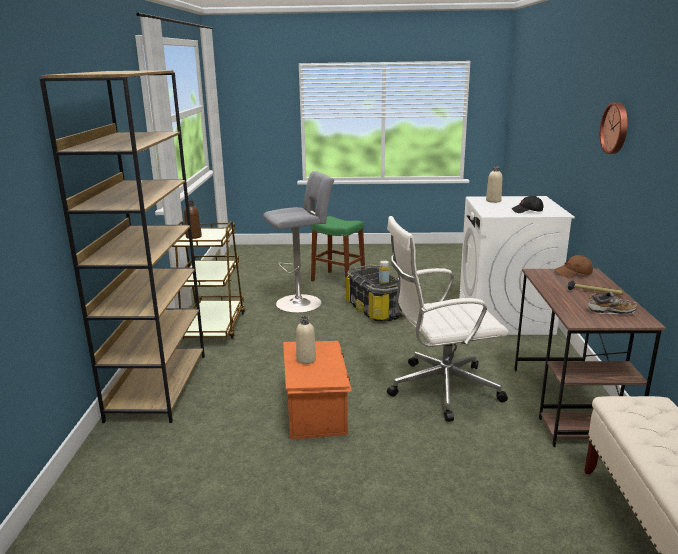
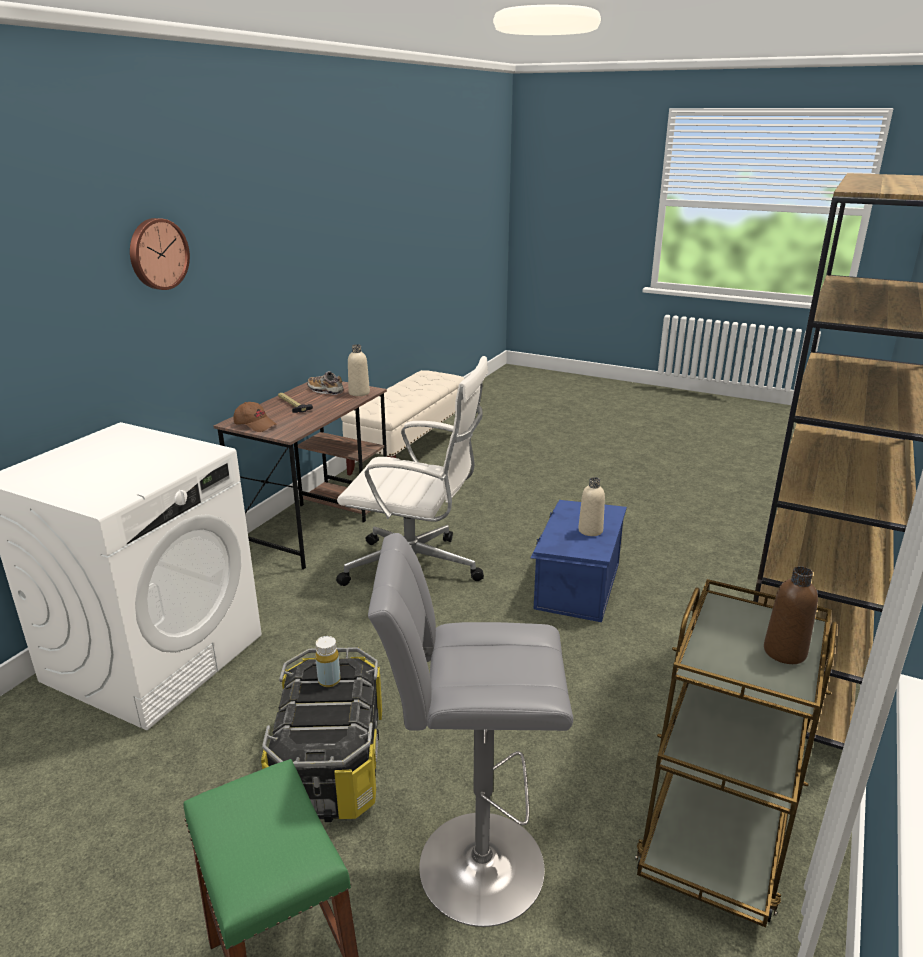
camera: 155 degrees left, 5 degrees up
(316, 410) = (576, 585): orange storage box -> blue storage box
(493, 201) = (103, 487): beige bottle -> beige bottle (359, 393)
(527, 211) = (140, 446): black cap -> none

